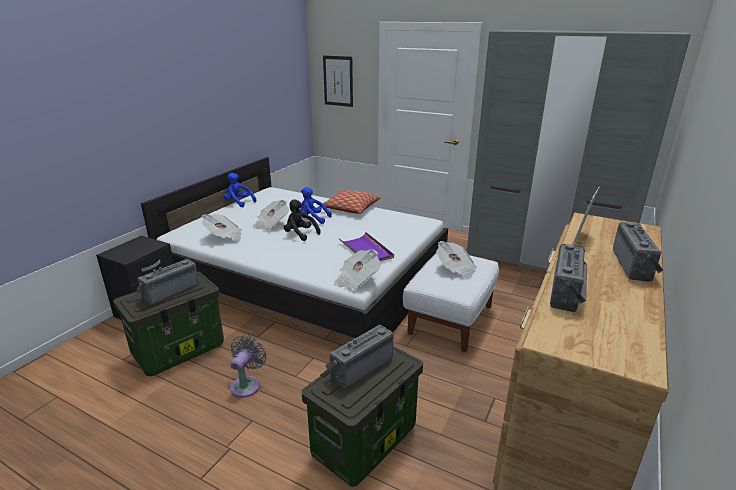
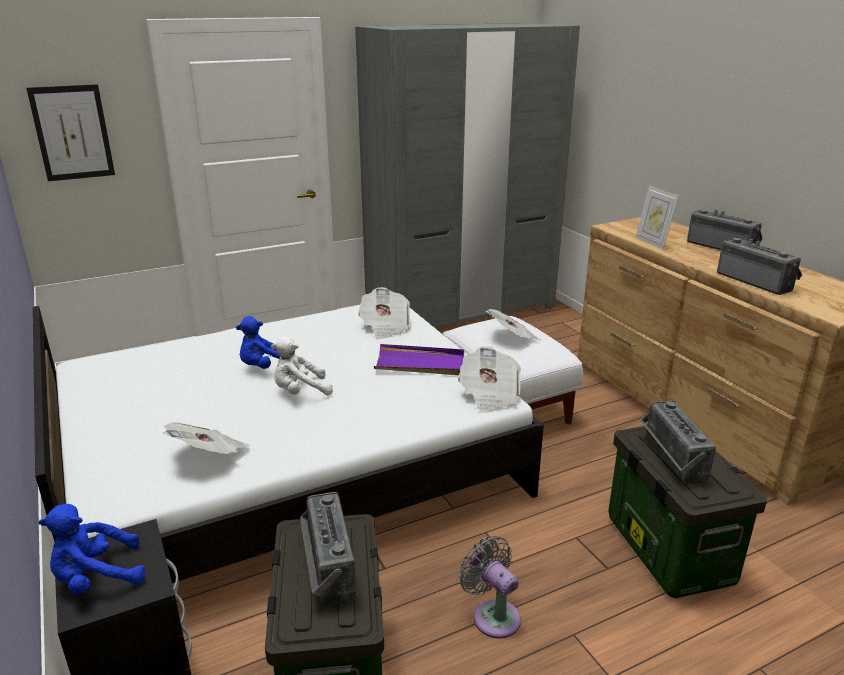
camera: 55 degrees left, 0 degrees up
(238, 203) = (79, 407): blue plush toy -> blue plush toy (96, 578)
(271, 224) = (231, 402): newspaper -> newspaper (385, 326)
(300, 234) = (300, 392): black plush toy -> white plush toy
(350, 208) = (274, 332): pillow -> none

